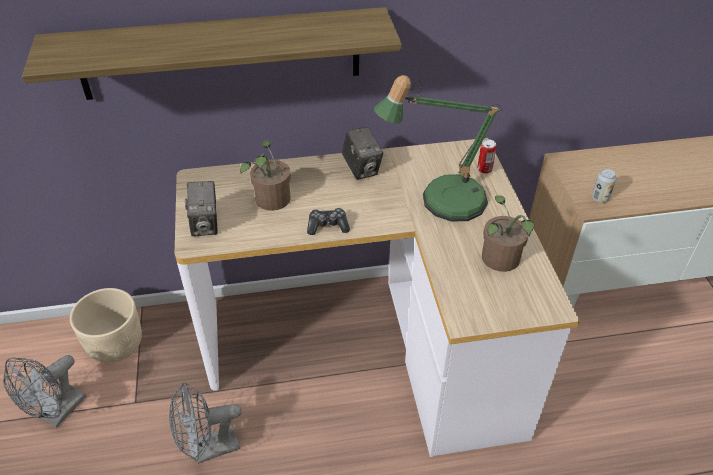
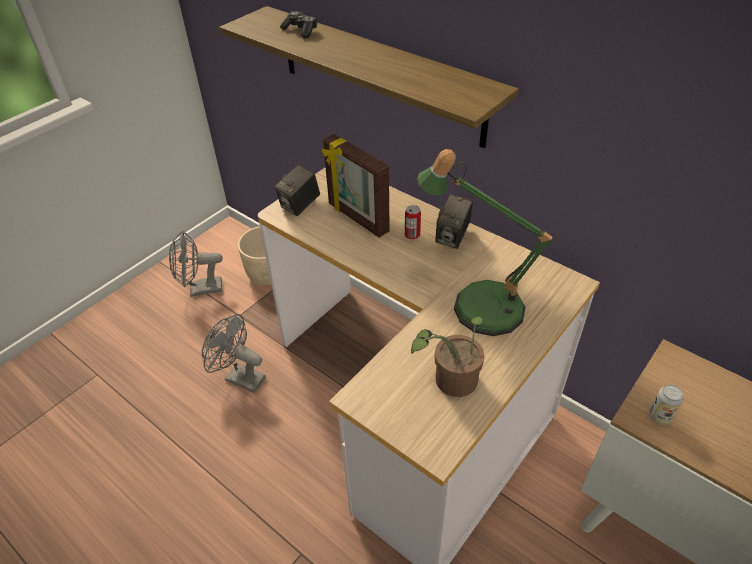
camera: 50 degrees right, 0 degrees up
(271, 202) = (357, 218): potted plant -> picture frame
(328, 226) = (368, 260): game controller -> game controller (301, 30)
(484, 169) = (553, 304): can -> can (412, 235)

